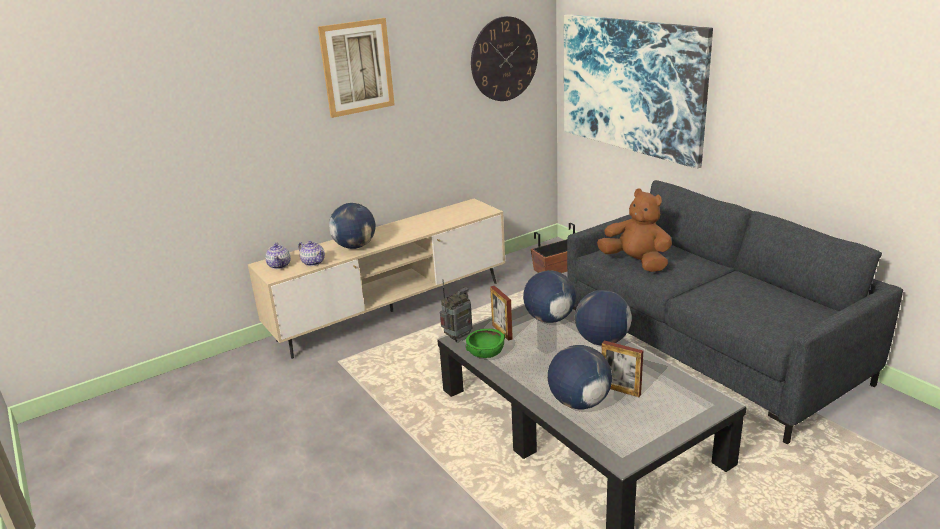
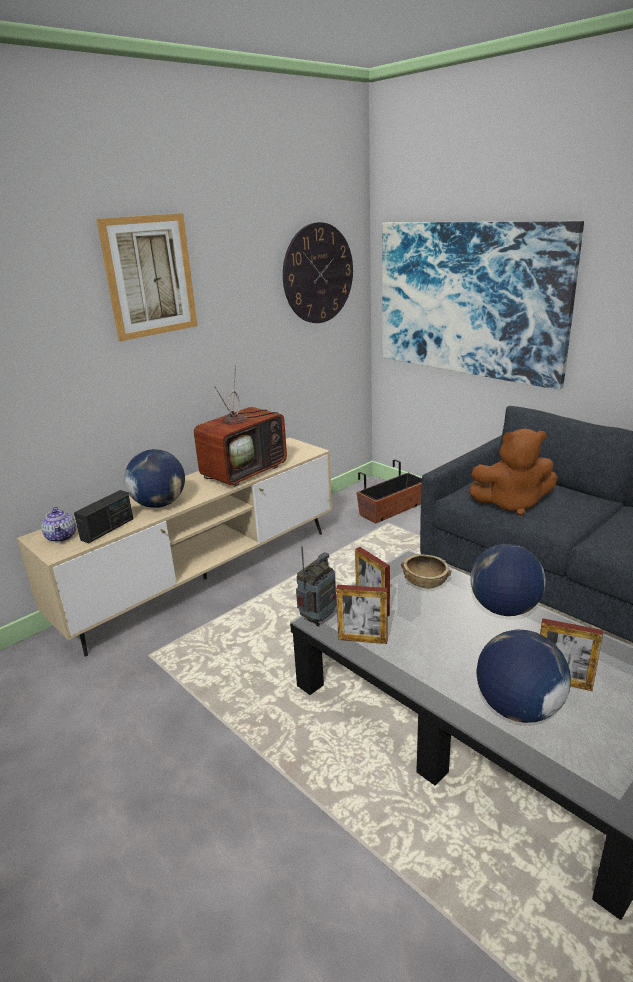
camera: 10 degrees left, 0 degrees up
(313, 262) = (108, 529): teapot -> radio
(428, 224) = (244, 471): none -> television
(486, 353) = (362, 639): green bowl -> picture frame
(549, 319) = (425, 582): globe -> brown bowl
(636, 263) = (512, 504): brown plush toy -> brown plush toy turned 150 degrees clockwise

